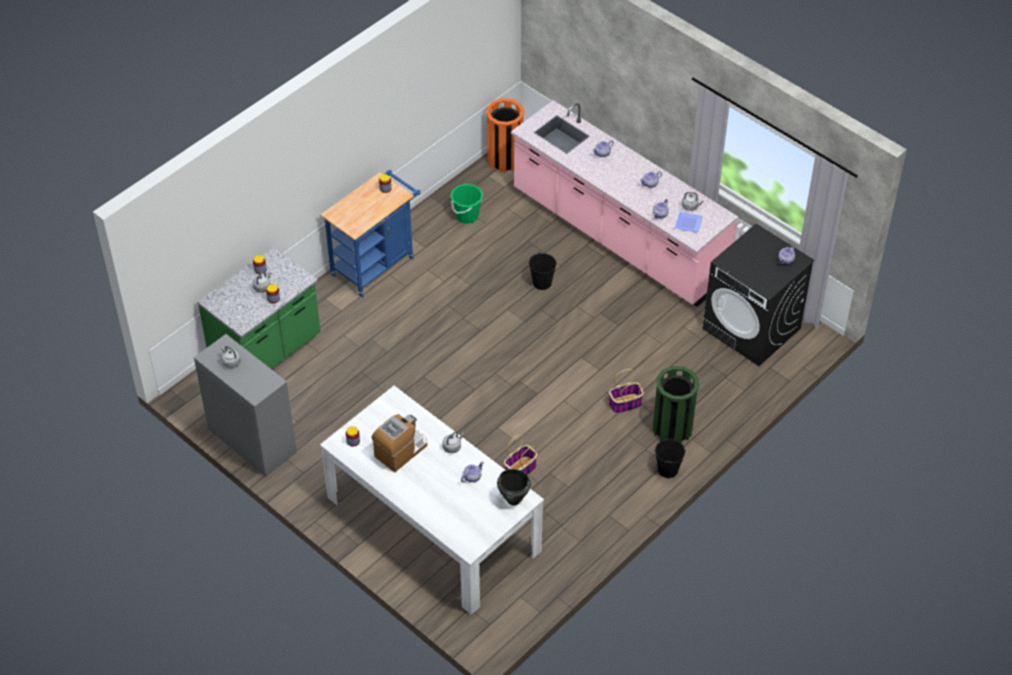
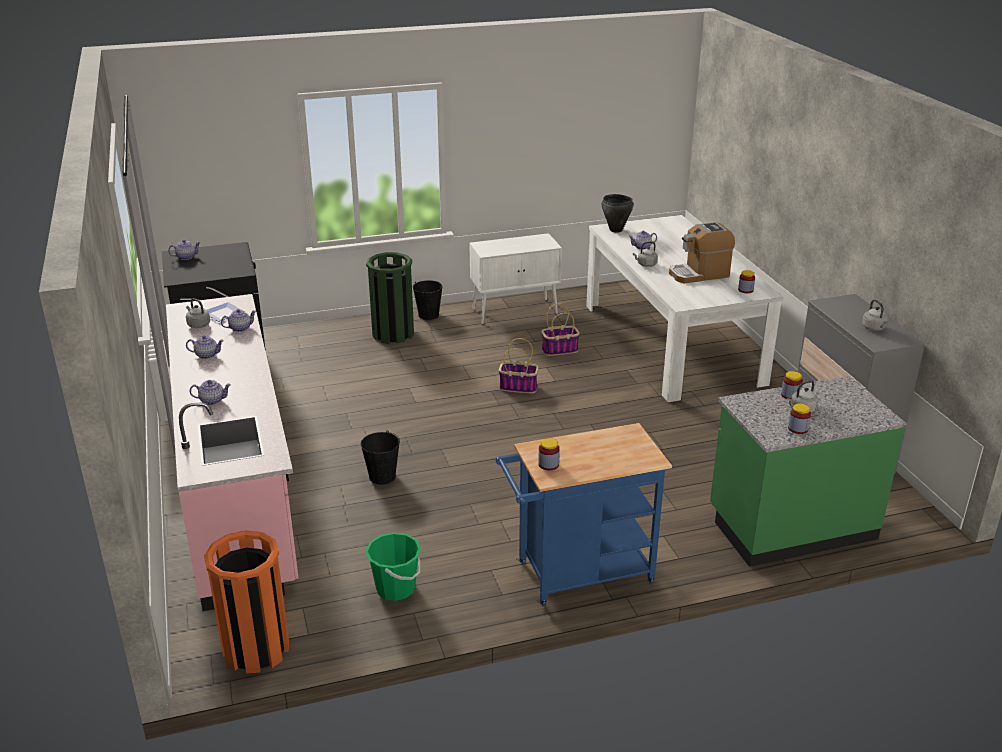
camera: 150 degrees left, 20 degrees down
(598, 511) = (515, 311): none -> white cabinet
(625, 404) = (414, 359): basket -> basket (519, 387)

